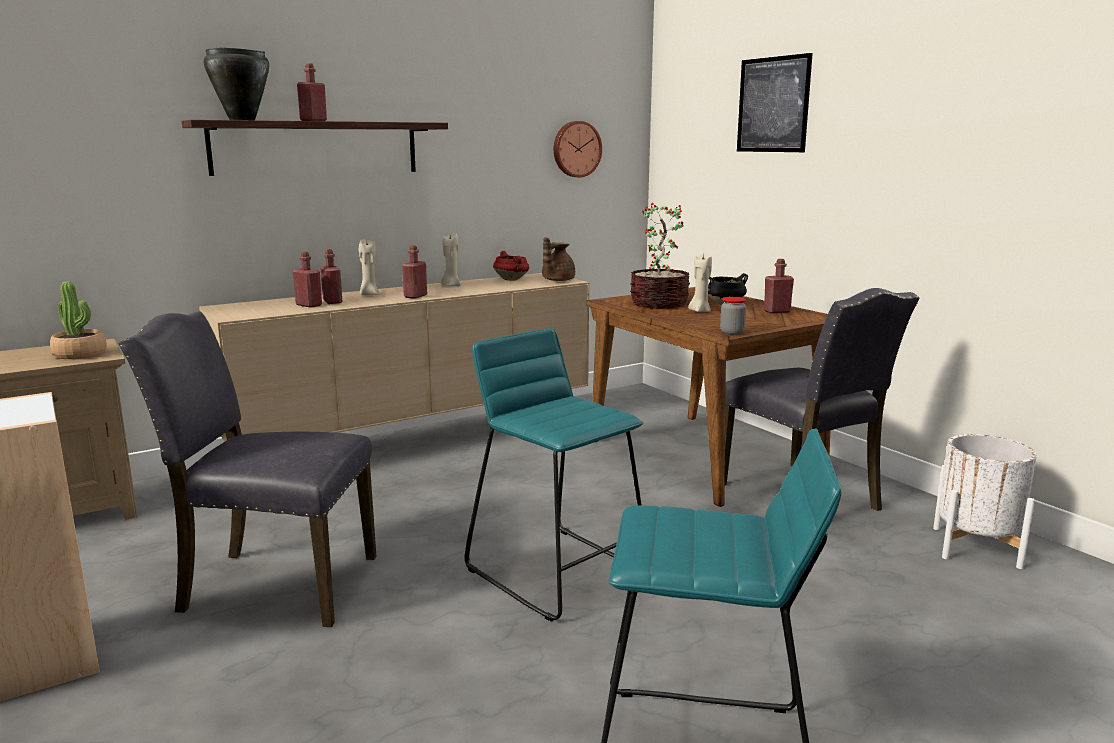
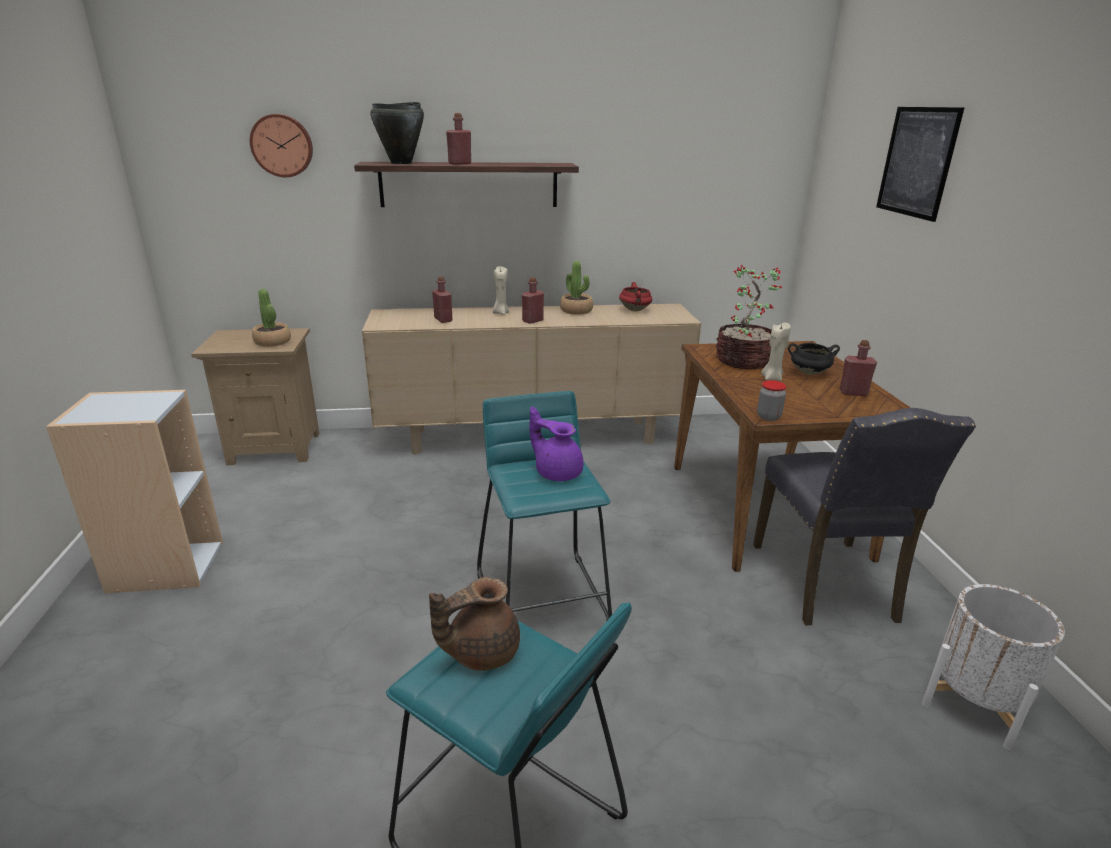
camera: 25 degrees right, 10 degrees up
(274, 585) = (343, 547): grey chair -> none
(332, 302) = (464, 318): red bottle -> none
(451, 285) = (576, 310): beige candle -> potted plant
(557, 280) = (674, 316): brown teapot -> brown teapot (480, 652)
(571, 408) = (557, 472): none -> purple teapot
(576, 149) = (723, 188): wall clock -> wall clock (282, 145)

